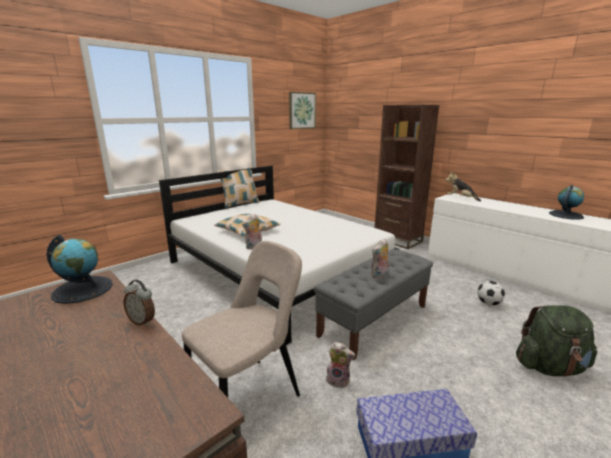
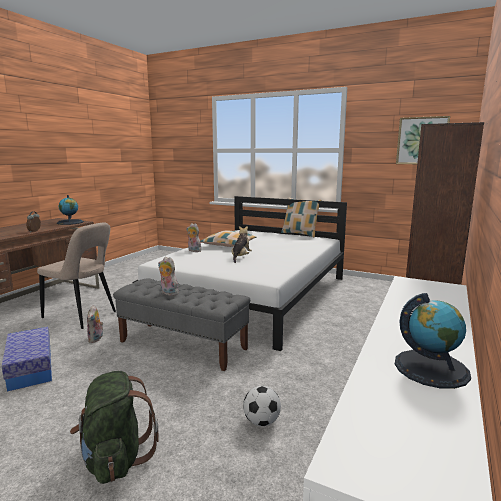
camera: 70 degrees right, 5 degrees down
(460, 198) = (423, 289): plush toy -> plush toy (241, 257)

